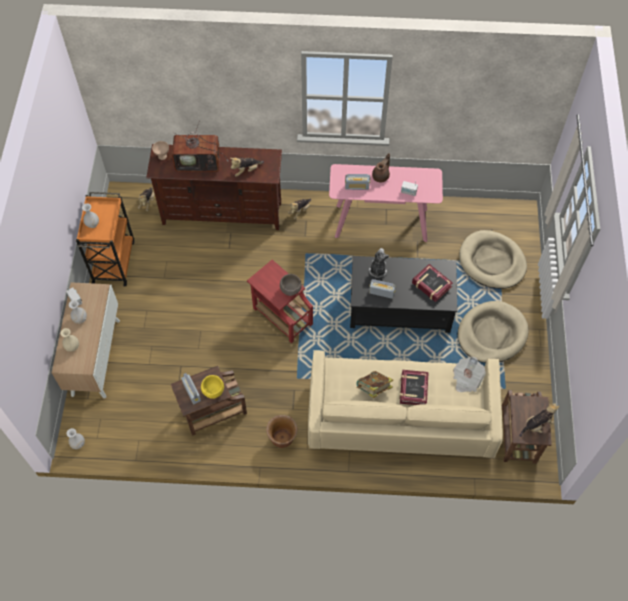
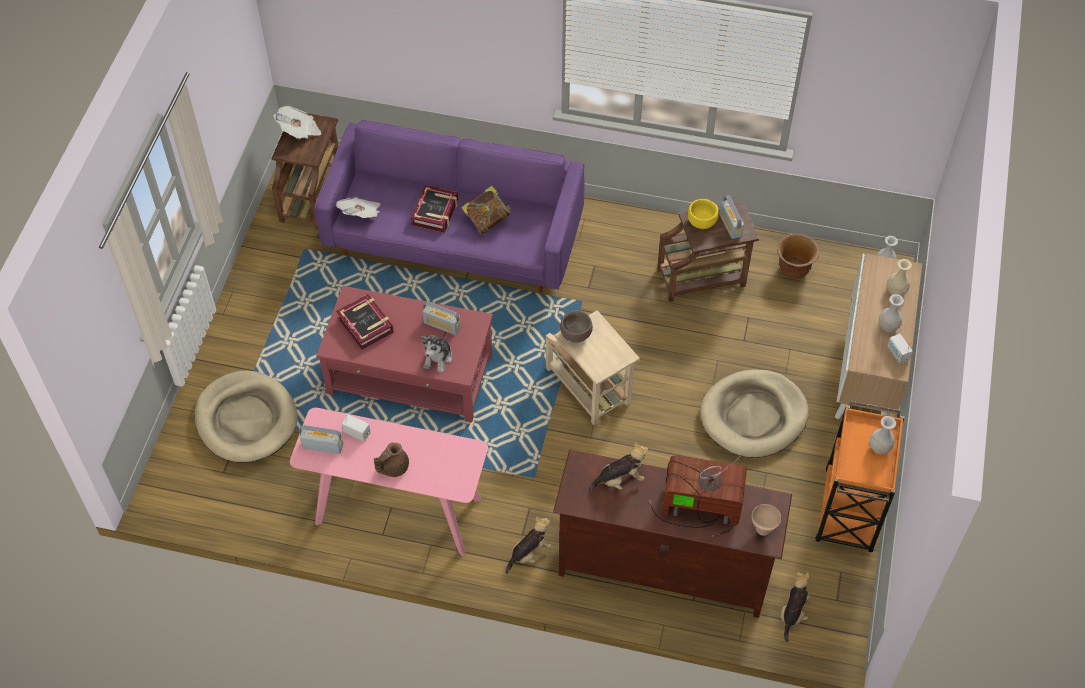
camera: 170 degrees left, 5 degrees down
(281, 315) = (589, 388): red side table -> beige side table
(282, 438) = (614, 234): brown planter -> brown planter (793, 270)
(357, 186) = (438, 455): radio -> radio (322, 446)
(399, 306) = (411, 375): black coffee table -> red coffee table
(400, 417) = (454, 237): beige sofa -> purple sofa
(491, 334) = (292, 318): beige dog bed -> beige dog bed (753, 416)
(537, 425) = (299, 131): plush toy -> newspaper

